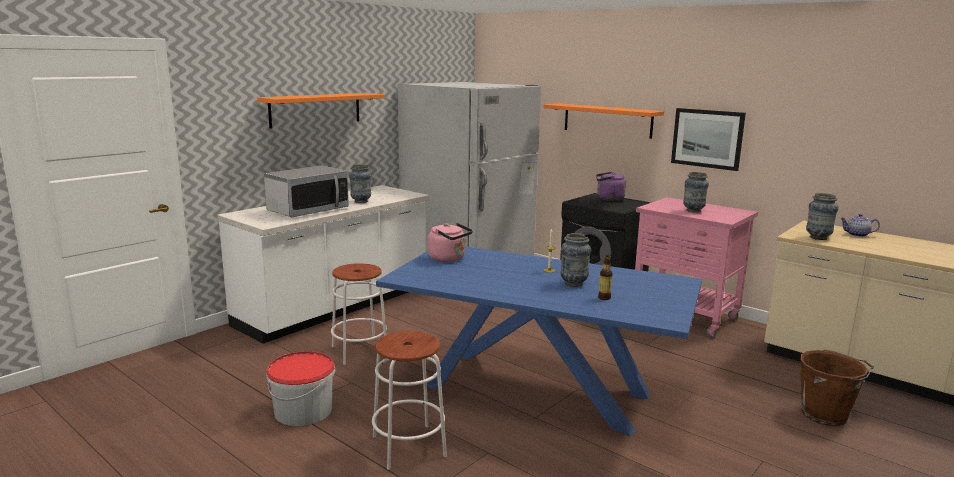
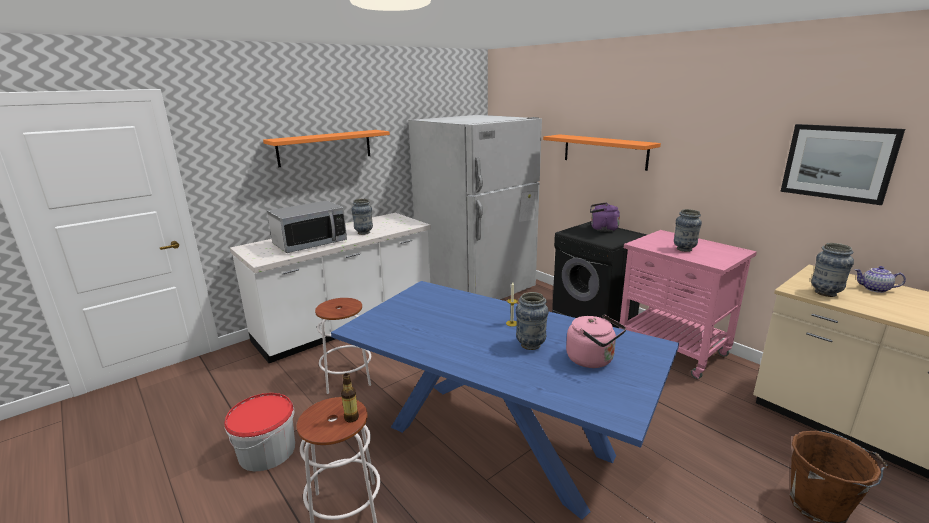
camera: 10 degrees right, 5 degrees up
(449, 258) = (418, 302): pink kettle -> pink kettle (592, 360)
(604, 298) = (556, 370): bottle -> bottle (351, 418)
(707, 138) = (705, 172): picture -> picture (838, 162)

